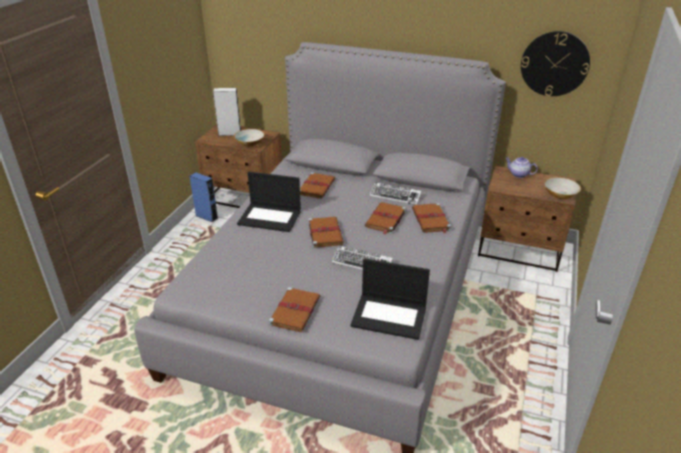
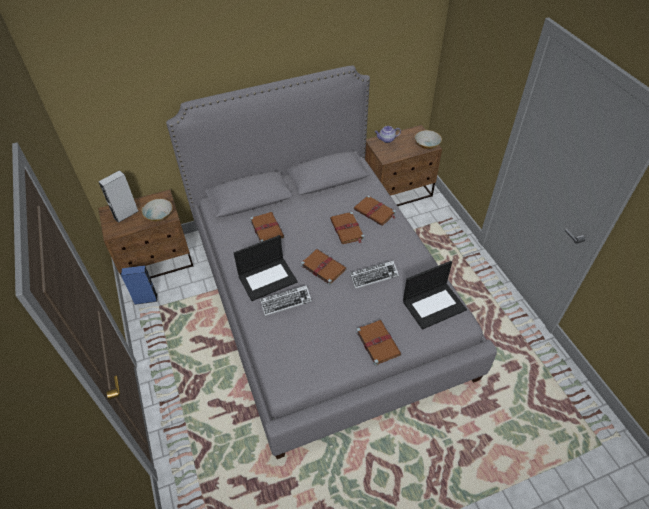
camera: 40 degrees left, 15 degrees up
(395, 196) = (330, 205): keyboard -> keyboard (286, 302)
(554, 64) = (398, 48): wall clock -> none

